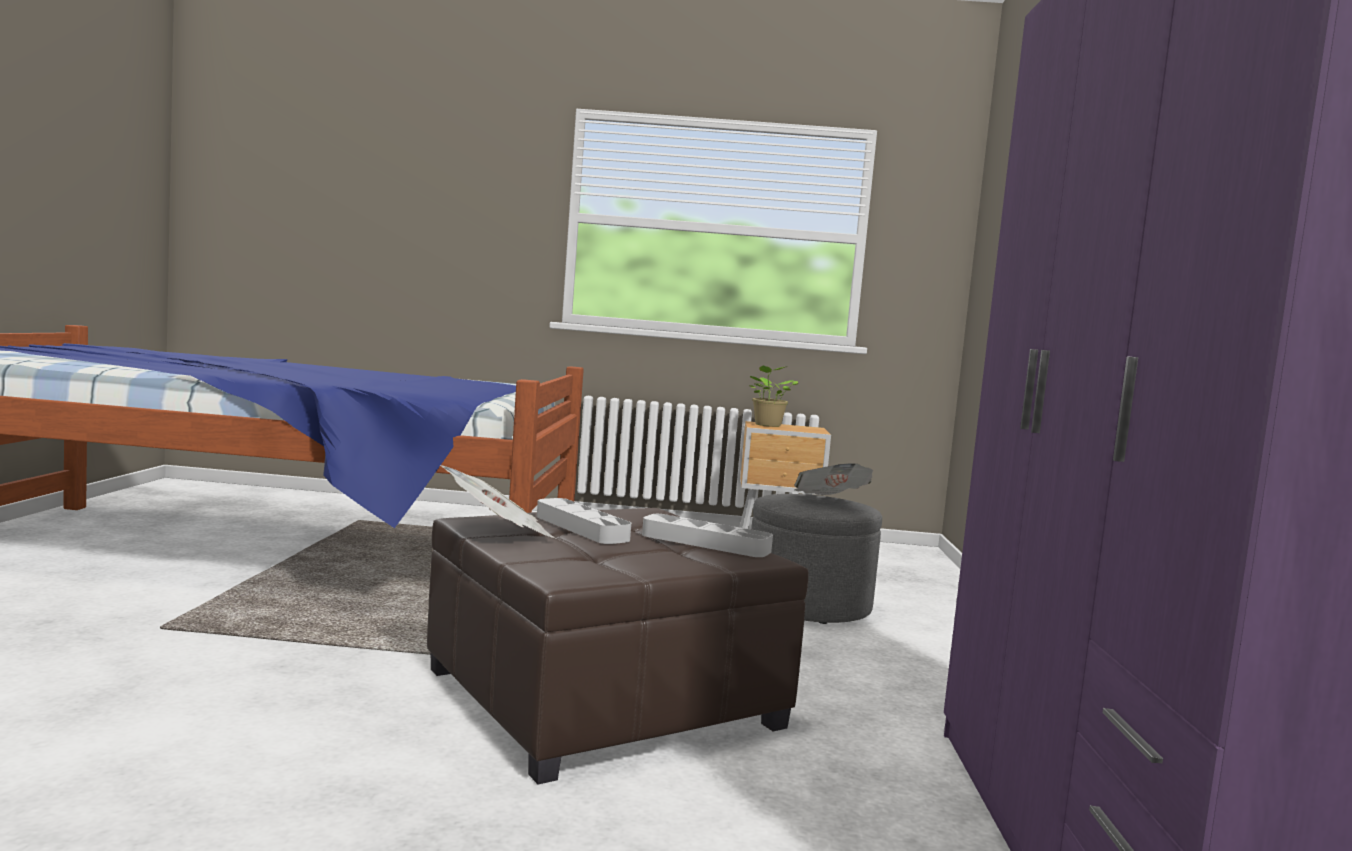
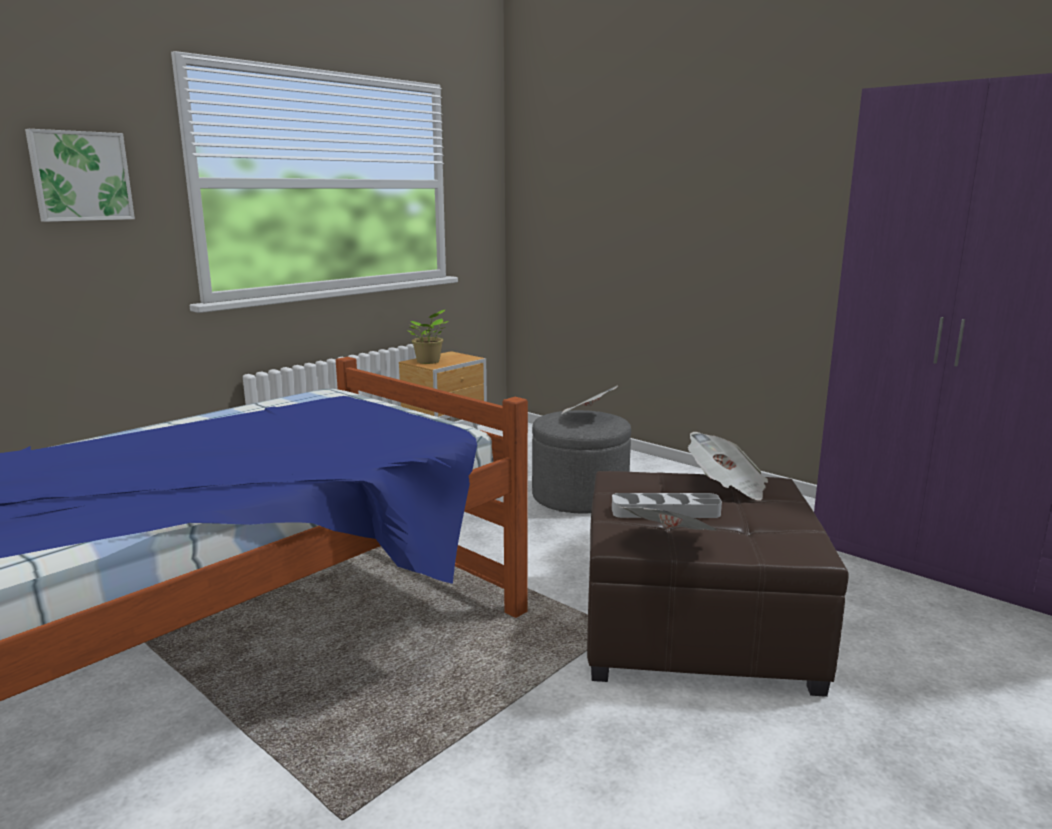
camera: 50 degrees left, 10 degrees up
(484, 206) = (80, 176): none -> picture
(705, 543) = (727, 486): grey tray -> newspaper

